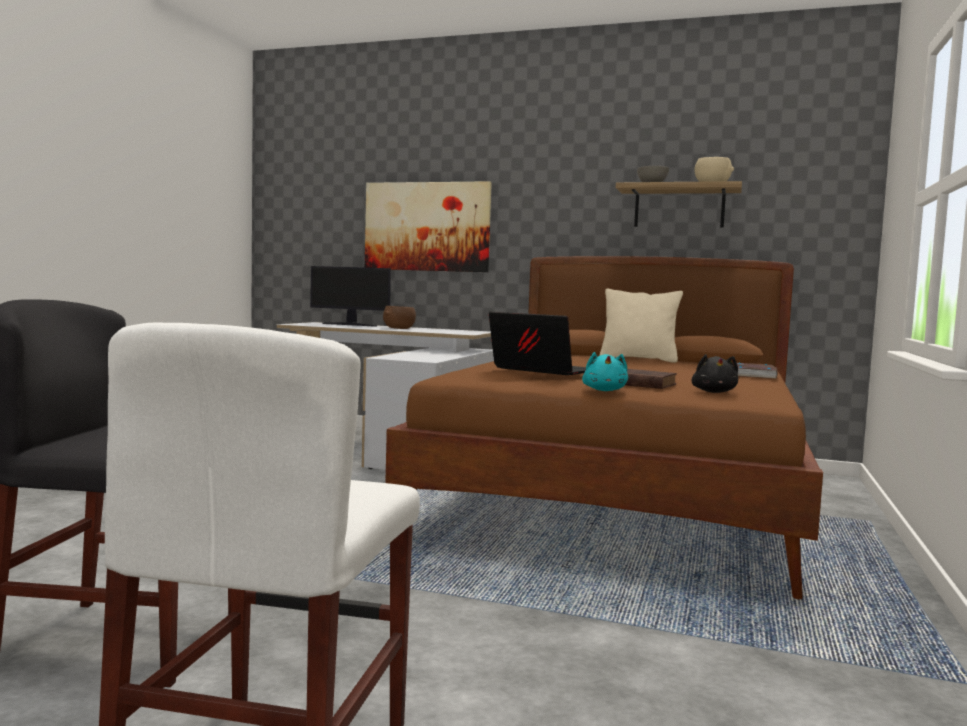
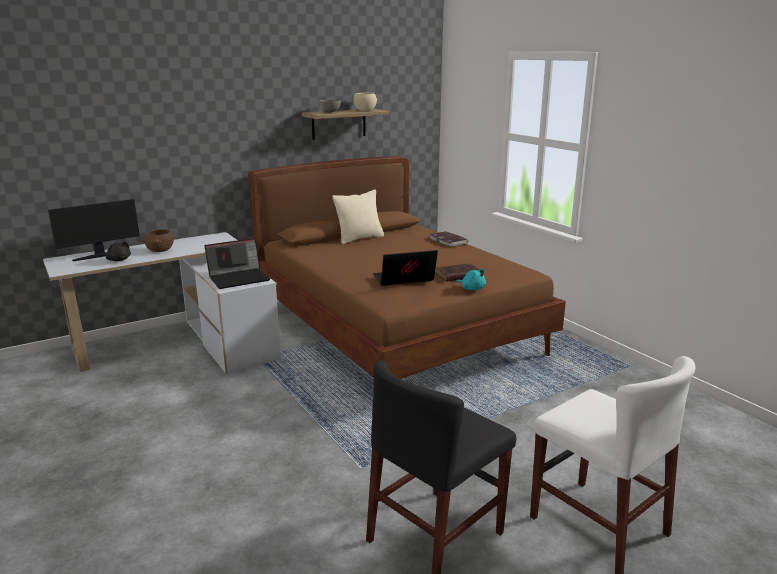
camera: 50 degrees left, 15 degrees up
(418, 357) = (239, 278): none -> laptop
(427, 227) = (146, 154): picture -> none
(714, 392) = (499, 271): black plush toy -> black plush toy (119, 260)

